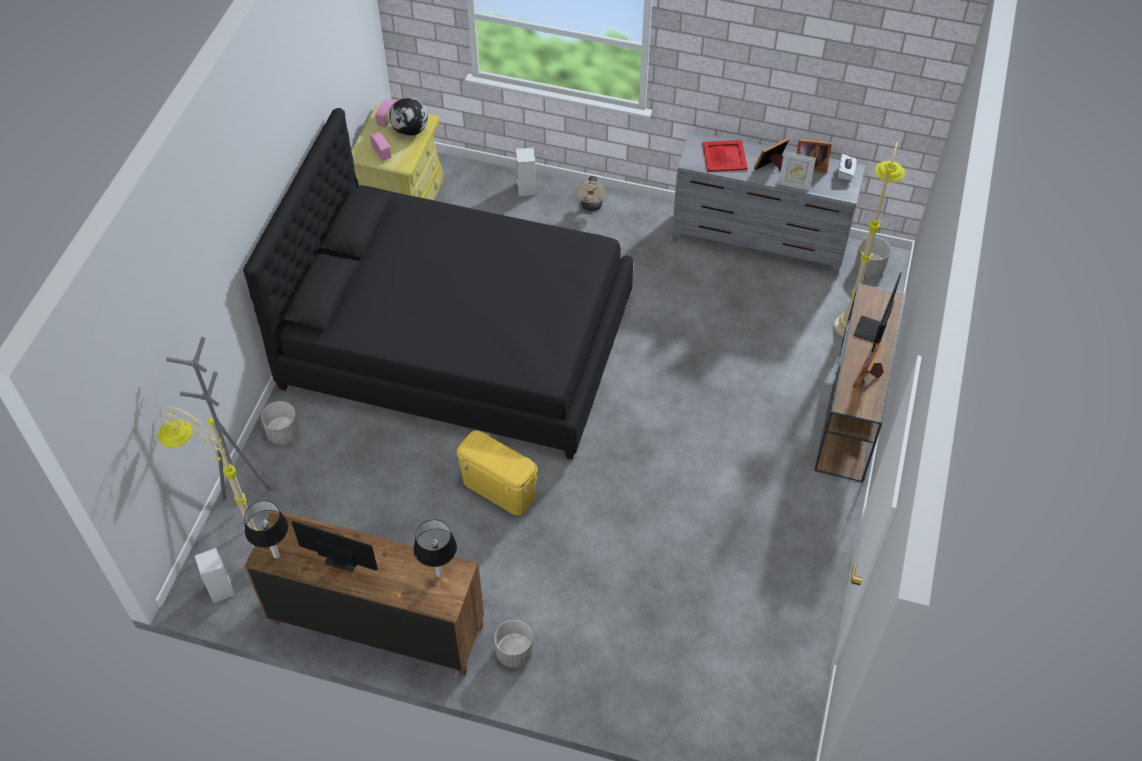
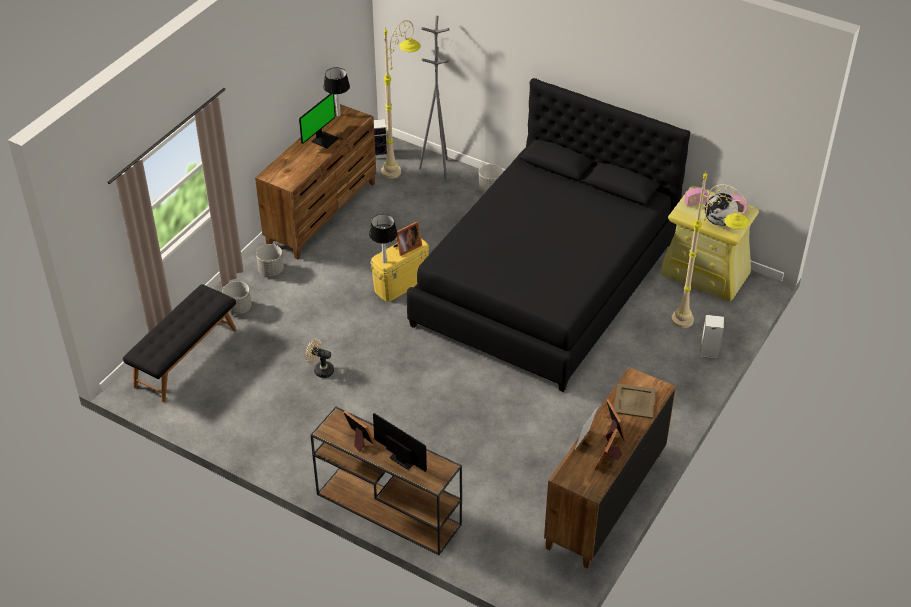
camera: 105 degrees right, 10 degrees down
(439, 574) = (291, 175): table lamp -> table lamp (384, 261)
(488, 450) = (406, 247): none -> picture frame
(591, 206) = (677, 390): beige fan -> beige fan (320, 370)
(713, 701) = (185, 357): none -> black bench
(725, 156) = (634, 401): red tray -> beige tray
(758, 241) = (605, 500): grey dresser -> brown dresser
(845, 172) = (591, 484): white tissue box -> none
(852, 310) = (500, 546): beige floor lamp -> beige floor lamp (699, 328)
(869, 267) = (549, 578): grey planter -> grey planter (238, 308)

